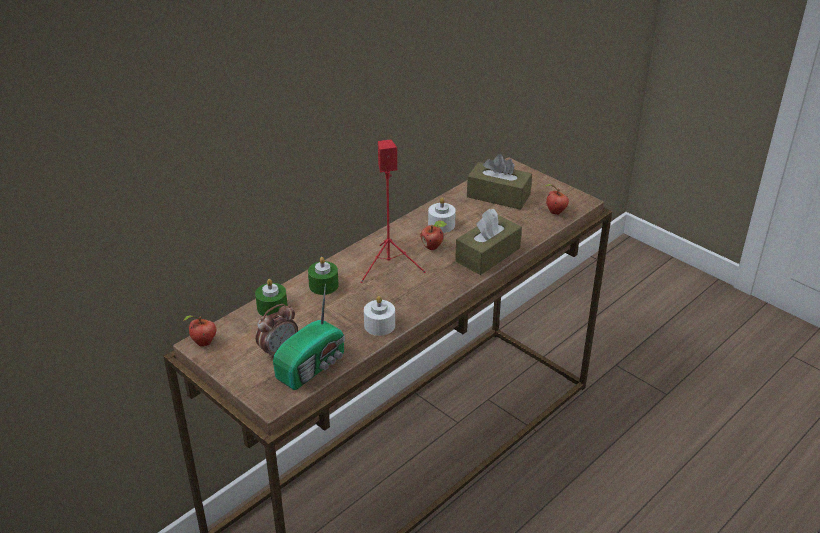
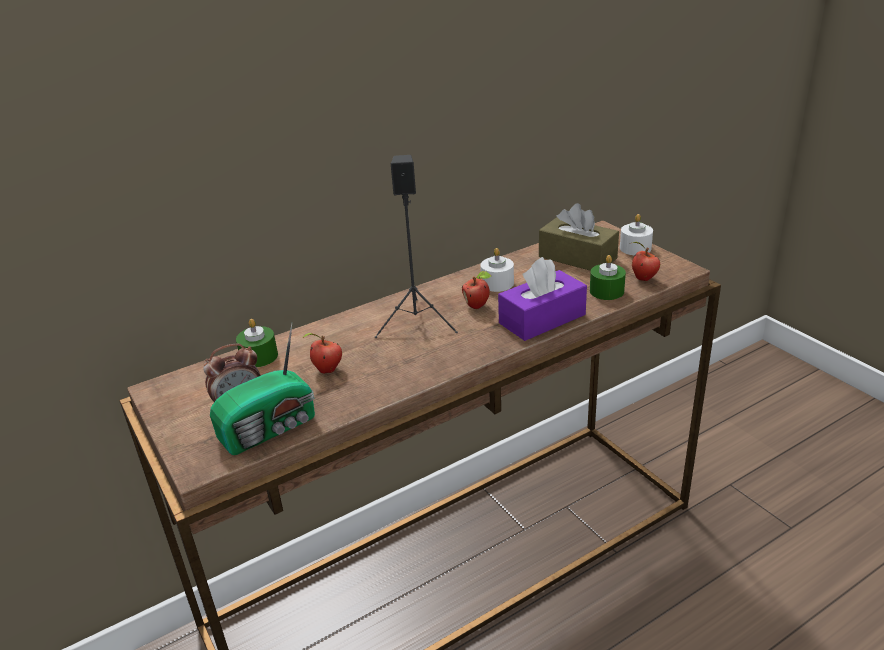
camera: 15 degrees right, 5 degrees down
(203, 343) = (160, 388): apple -> apple (326, 370)
(323, 285) = (330, 337): green candle -> green candle (606, 291)
(379, 325) = (375, 388): white candle -> white candle (635, 248)
(389, 266) = (417, 322): red speaker -> black speaker
(487, 255) = (542, 319): brown tissue box -> purple tissue box

